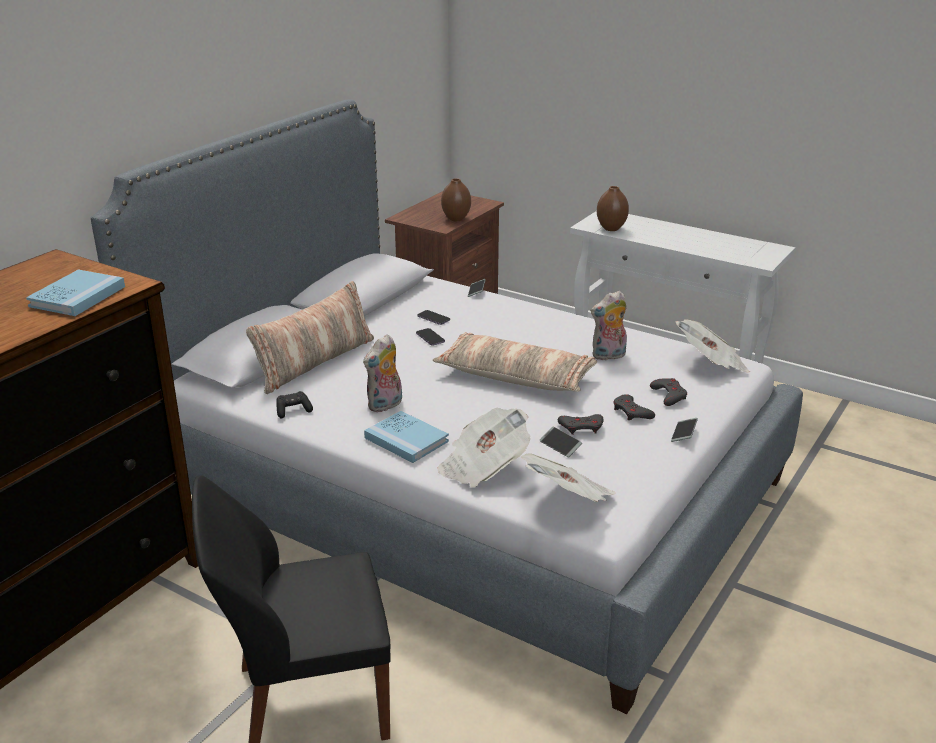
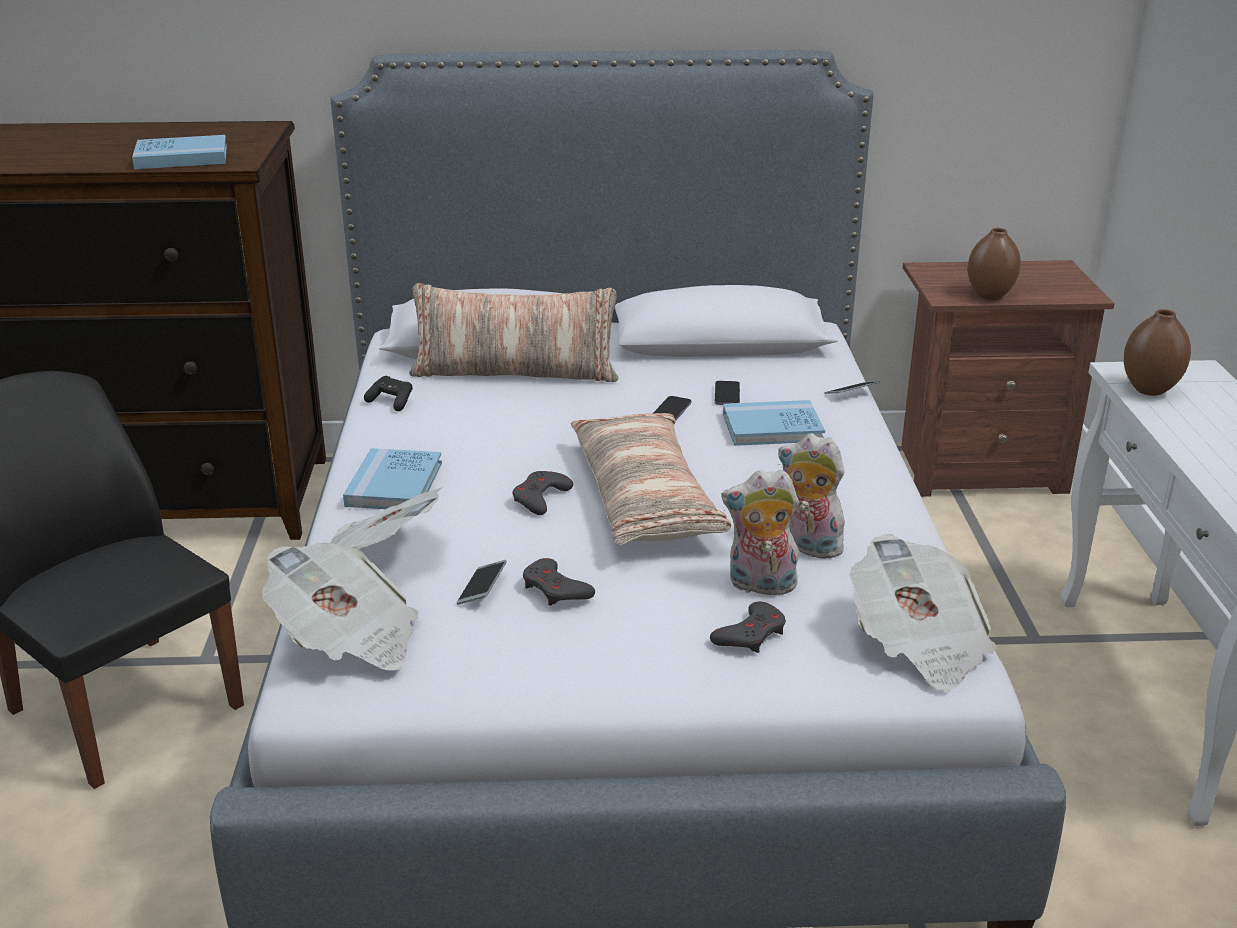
camera: 55 degrees right, 0 degrees up
(385, 405) = (463, 445): plush toy -> plush toy (760, 586)
(485, 321) = (772, 427): none -> blue book
(632, 412) = (657, 618): grey game controller -> grey game controller (540, 498)
(683, 433) = (645, 684): phone -> none

